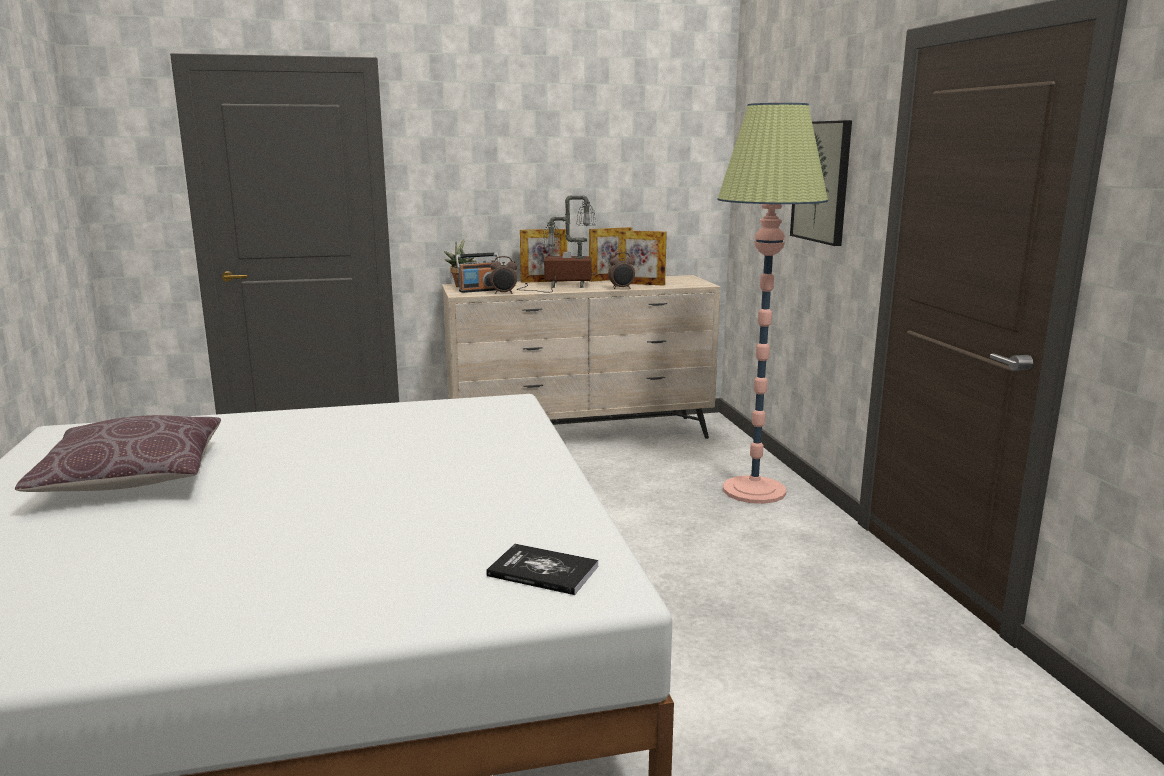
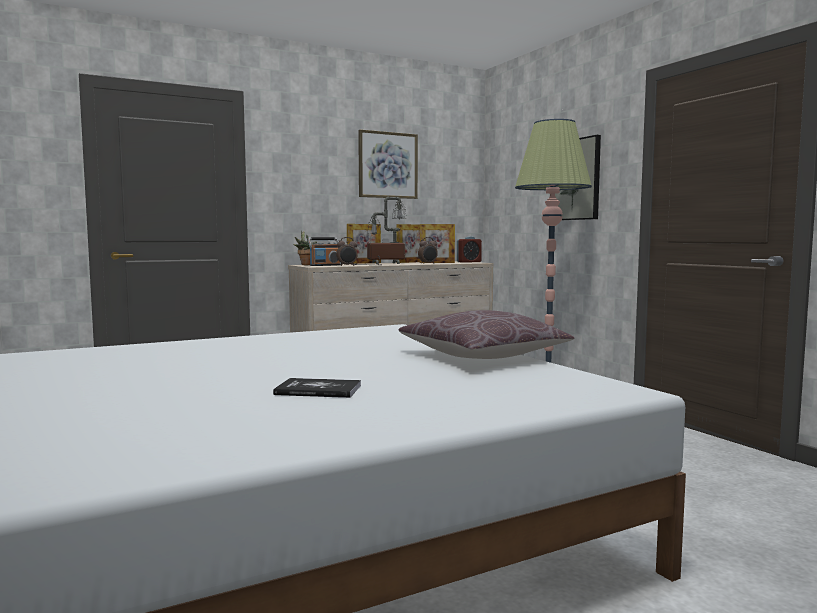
camera: 15 degrees left, 10 degrees down
(133, 478) = (141, 371): brown pillow -> brown pillow (482, 356)
(543, 571) = (564, 387): book -> book (318, 390)
(583, 145) = (387, 165): none -> picture
(691, 281) = (469, 262): none -> alarm clock

